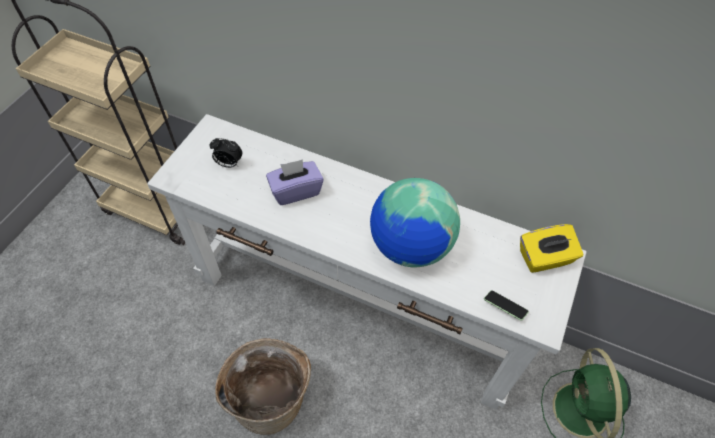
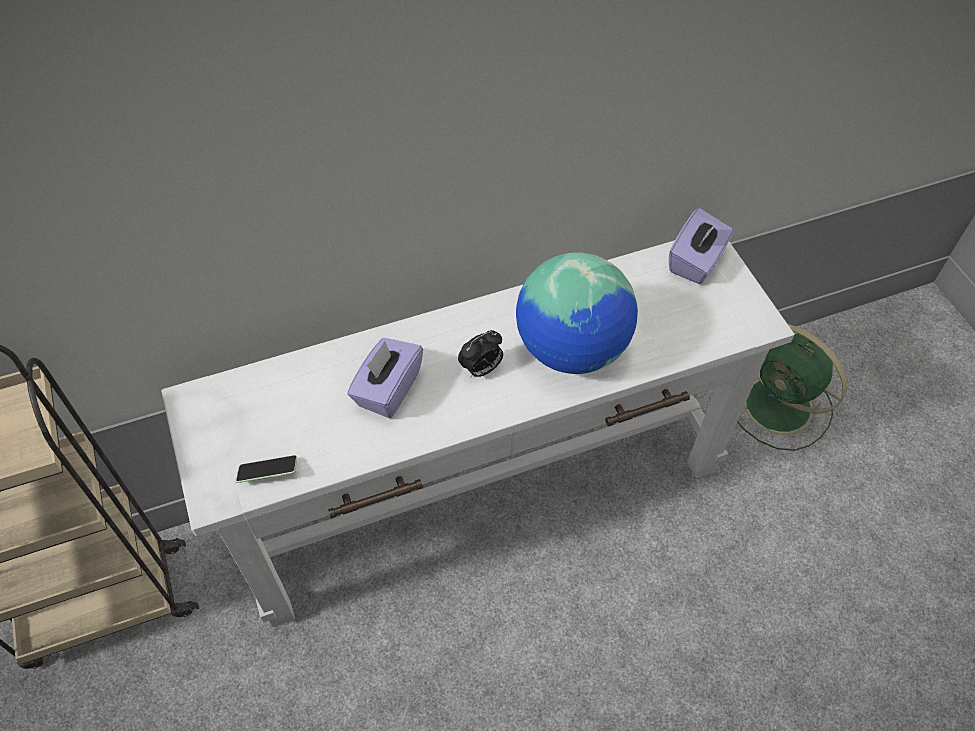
camera: 45 degrees left, 0 degrees up
(228, 164) = (270, 424): alarm clock -> alarm clock (481, 369)
(271, 398) = (501, 671): basket -> none
(504, 308) = (714, 335): phone -> phone (268, 473)
(545, 258) = (696, 261): yellow tissue box -> purple tissue box

